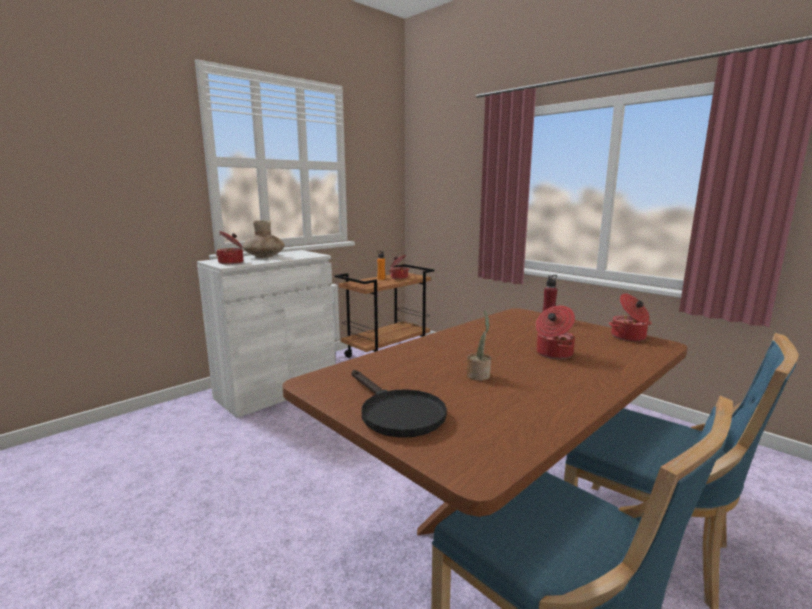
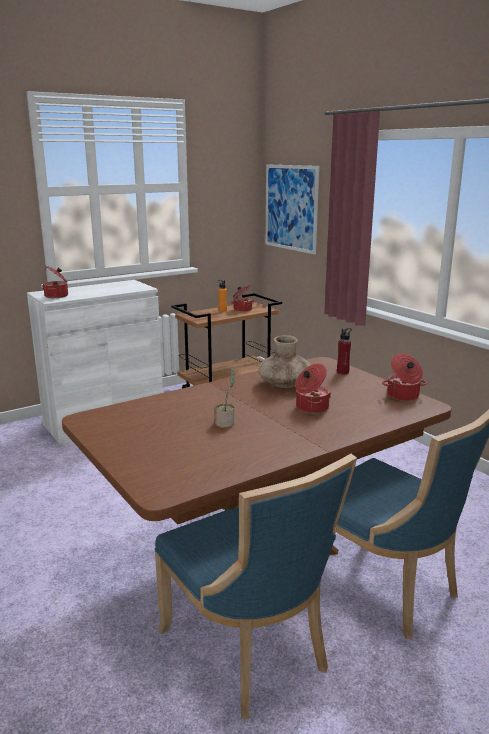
camera: 10 degrees right, 5 degrees up
(265, 257) = (92, 289): brown vase -> brown vase (285, 384)
(396, 413) = (135, 448): black frying pan -> none
(437, 186) = (291, 208): none -> picture

